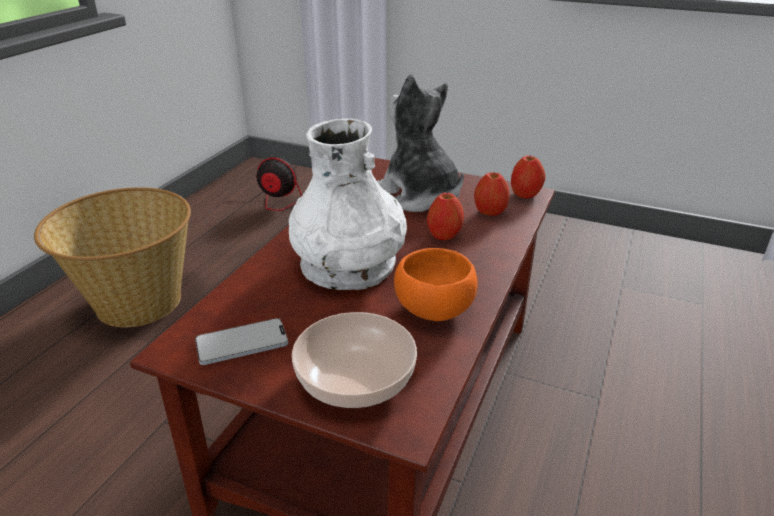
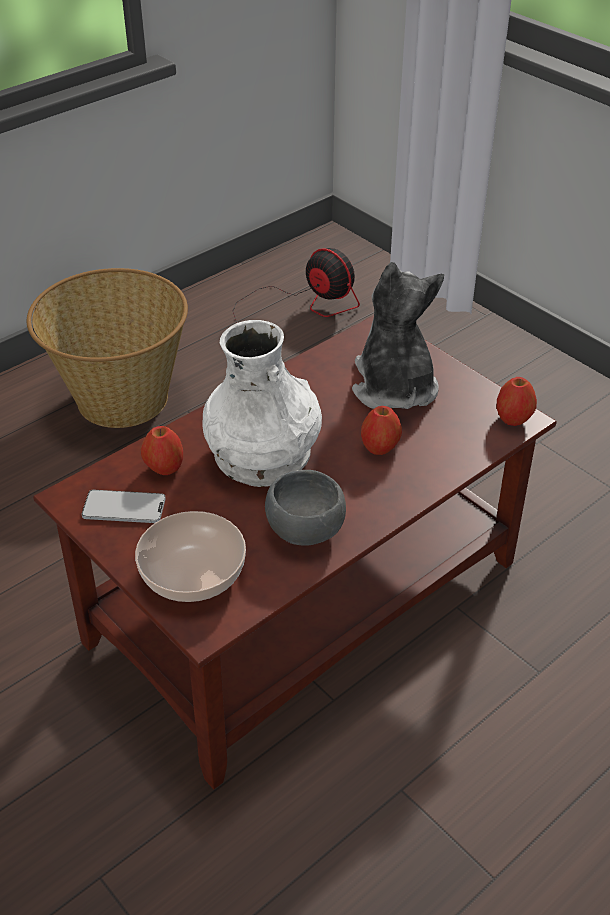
camera: 25 degrees right, 10 degrees up
(434, 311) = (304, 531): orange bowl -> grey bowl
(489, 213) = (451, 432): apple -> apple (164, 468)

